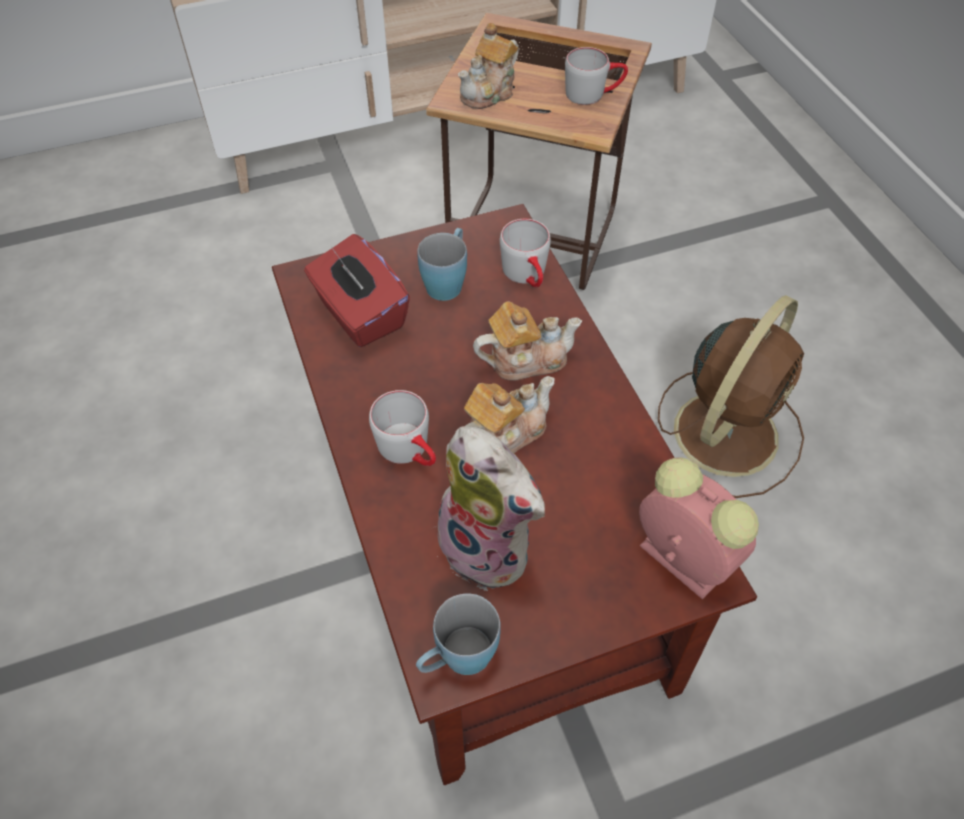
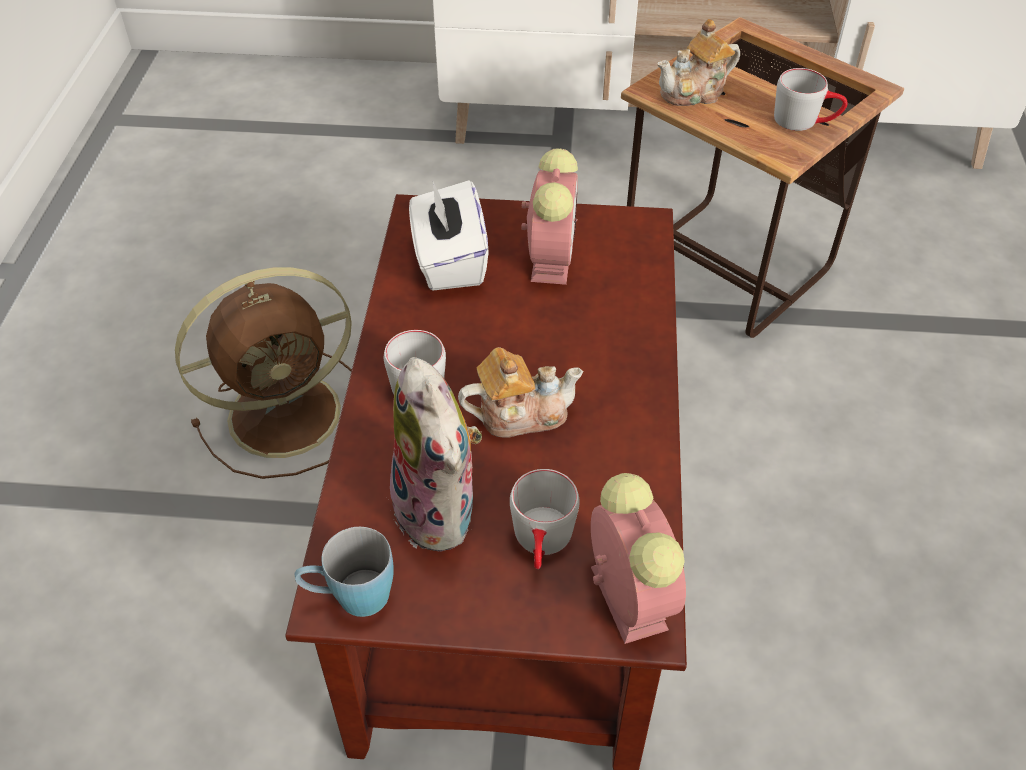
camera: 25 degrees right, 5 degrees down
(360, 314) = (449, 261): red tissue box -> white tissue box
(447, 281) = (551, 257): blue mug -> alarm clock
(525, 359) = (583, 353): teapot -> none
(528, 276) = (634, 277): grey mug -> grey mug (542, 544)
(728, 430) = (838, 536): brown fan -> brown fan (289, 412)

